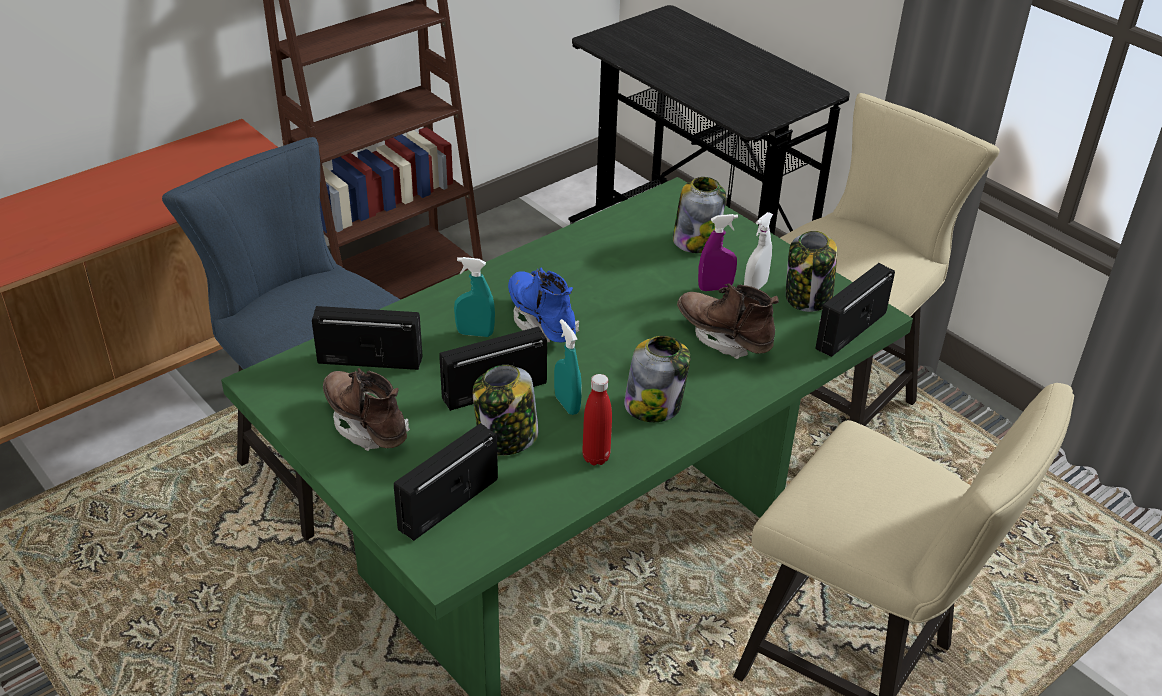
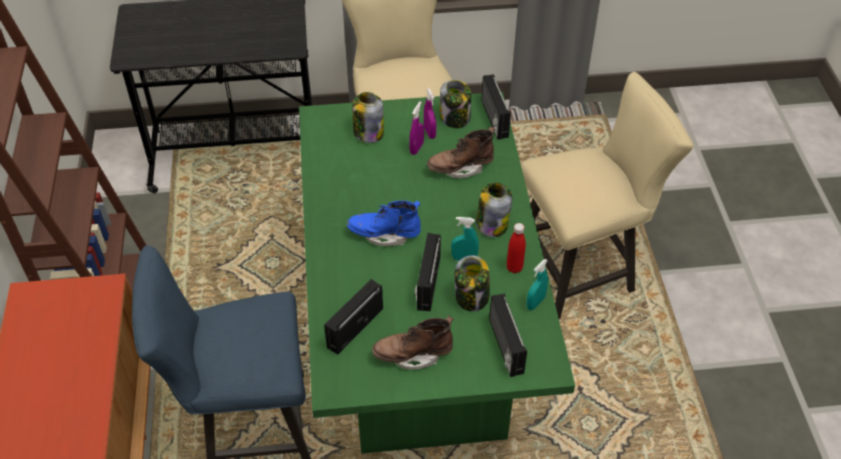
camera: 55 degrees left, 10 degrees up
(475, 333) = (370, 268): turquoise spray bottle -> turquoise spray bottle (535, 303)
(755, 287) = (429, 133): white spray bottle -> purple spray bottle

